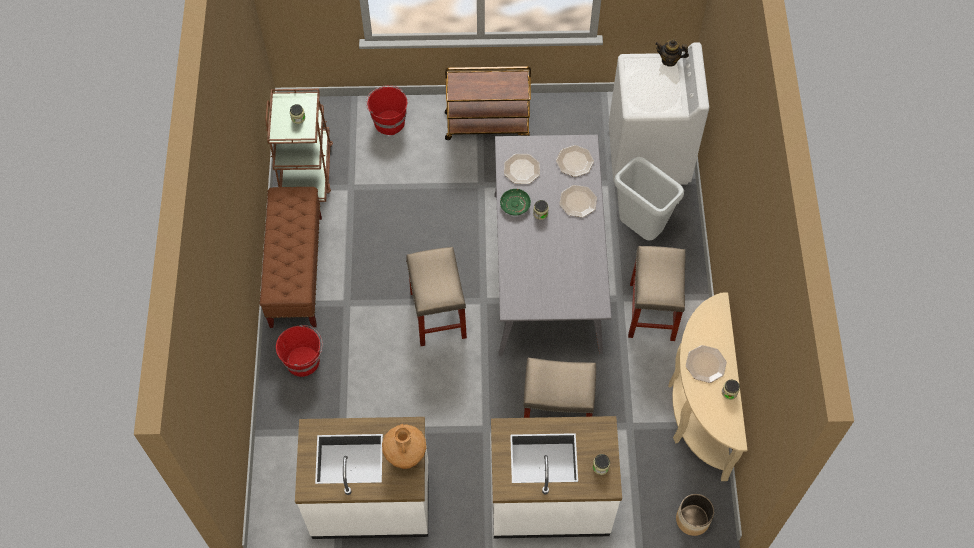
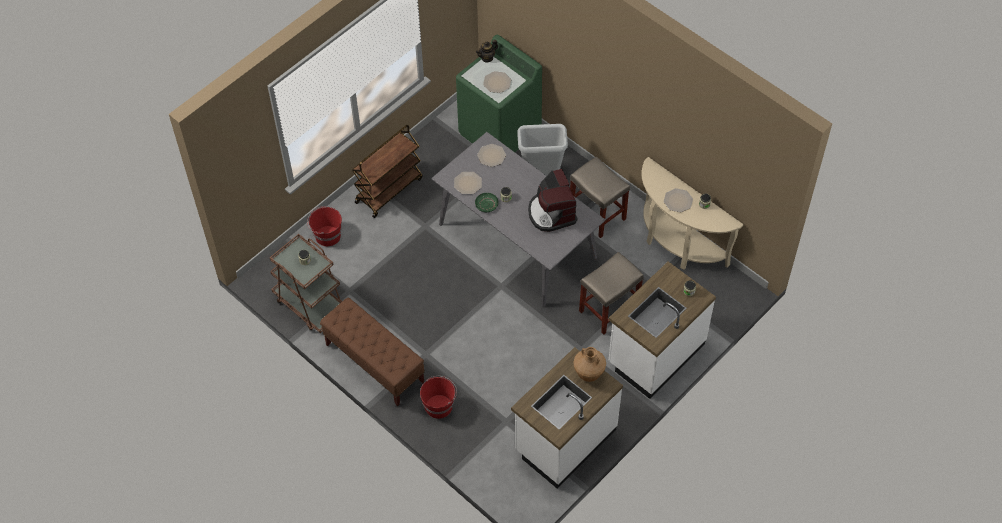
camera: 45 degrees left, 5 degrees down
(437, 314) = (484, 315): beige stool -> none
(566, 266) = (551, 213): none -> coffee machine
(578, 201) = (518, 175): plate -> plate (497, 82)
(649, 155) = (500, 132): white washing machine -> green washing machine
(692, 519) = (734, 298): planter -> none

